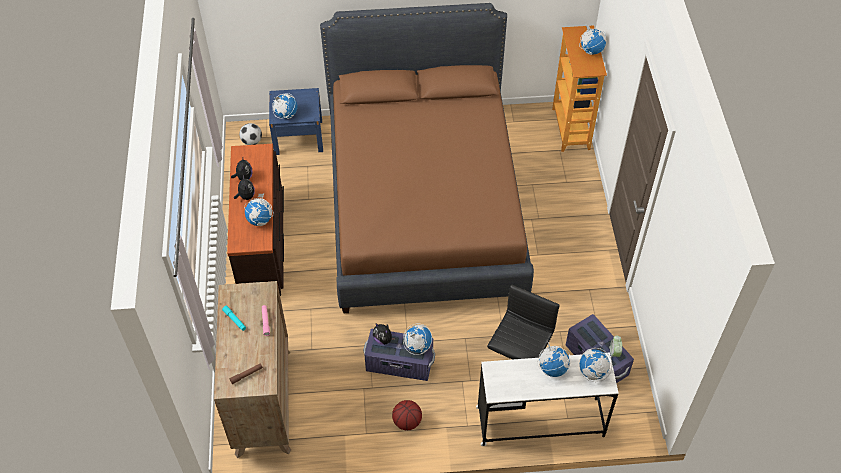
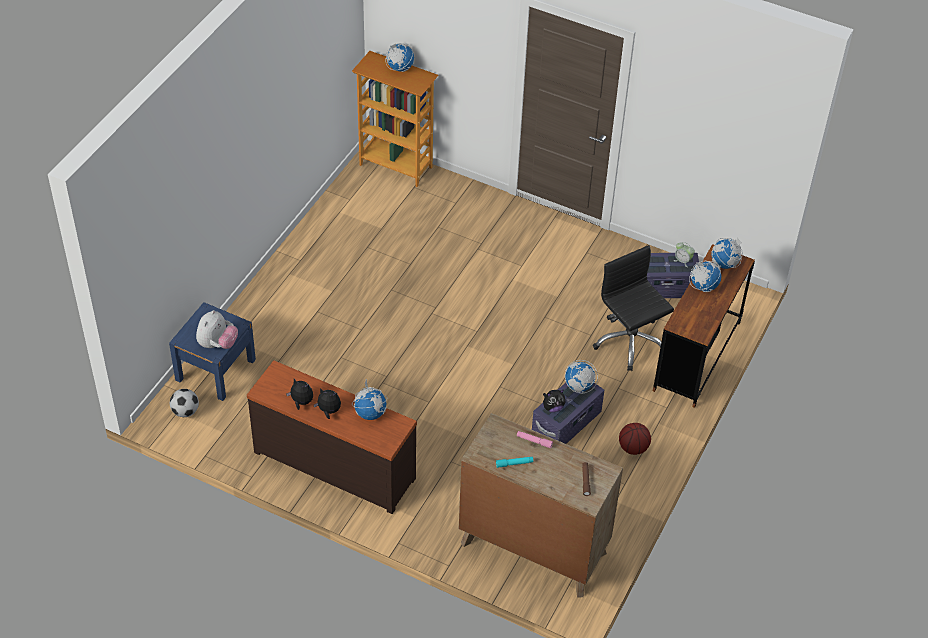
camera: 60 degrees left, 5 degrees down
(286, 114) = (217, 344): globe -> plush toy
(424, 204) = (395, 315): brown bed -> none
(540, 422) = (697, 356): white desk -> brown desk

